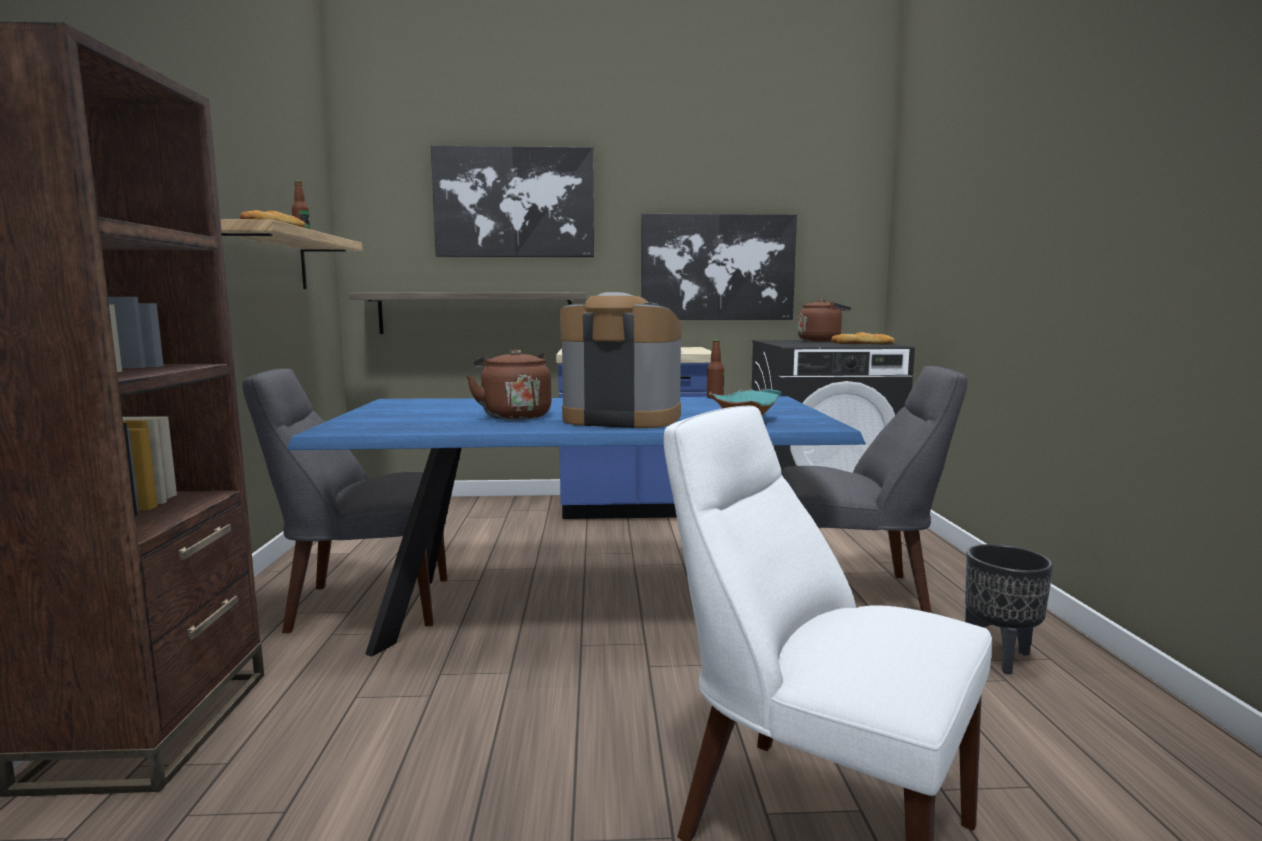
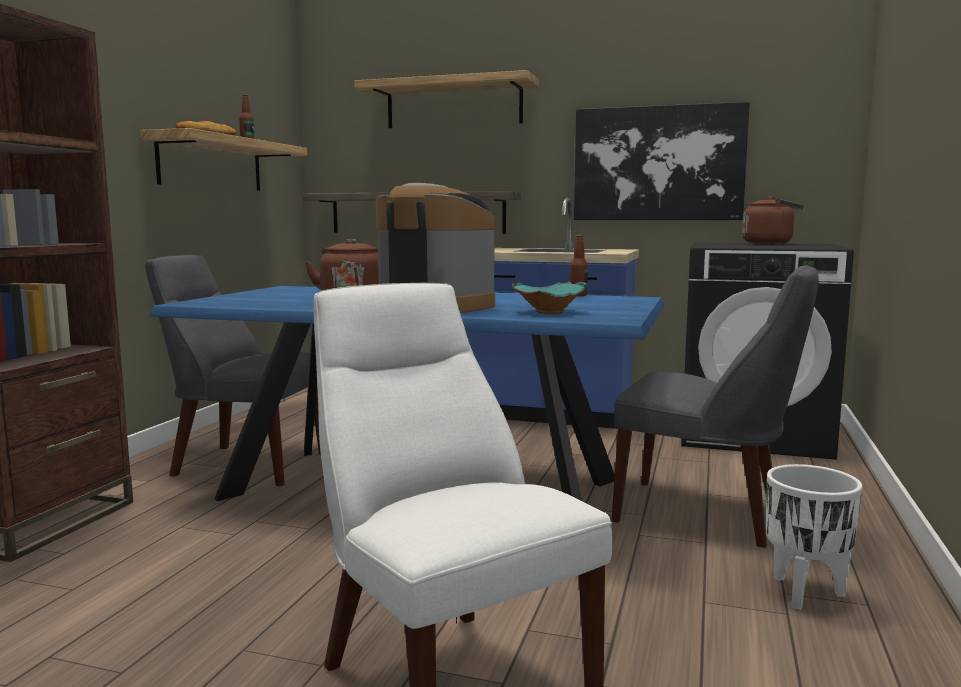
camera: 20 degrees right, 0 degrees up
(514, 203) = (454, 104): picture -> shelf
(862, 344) = (801, 246): bread -> none
(1000, 657) = (806, 593): black planter -> white planter

